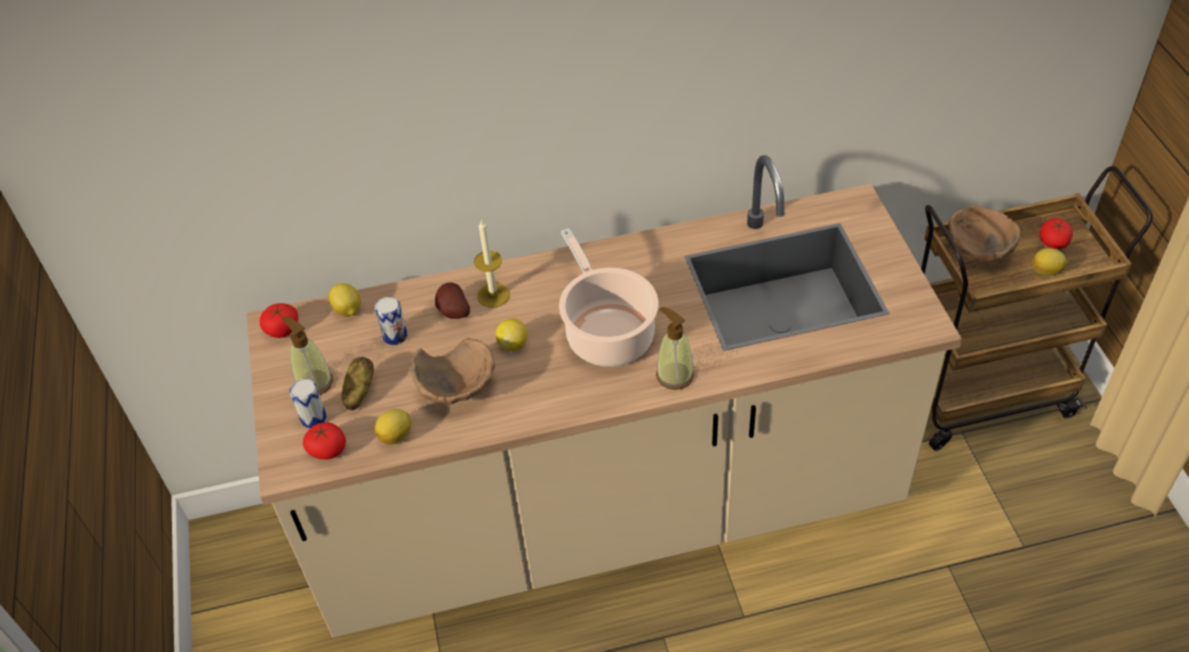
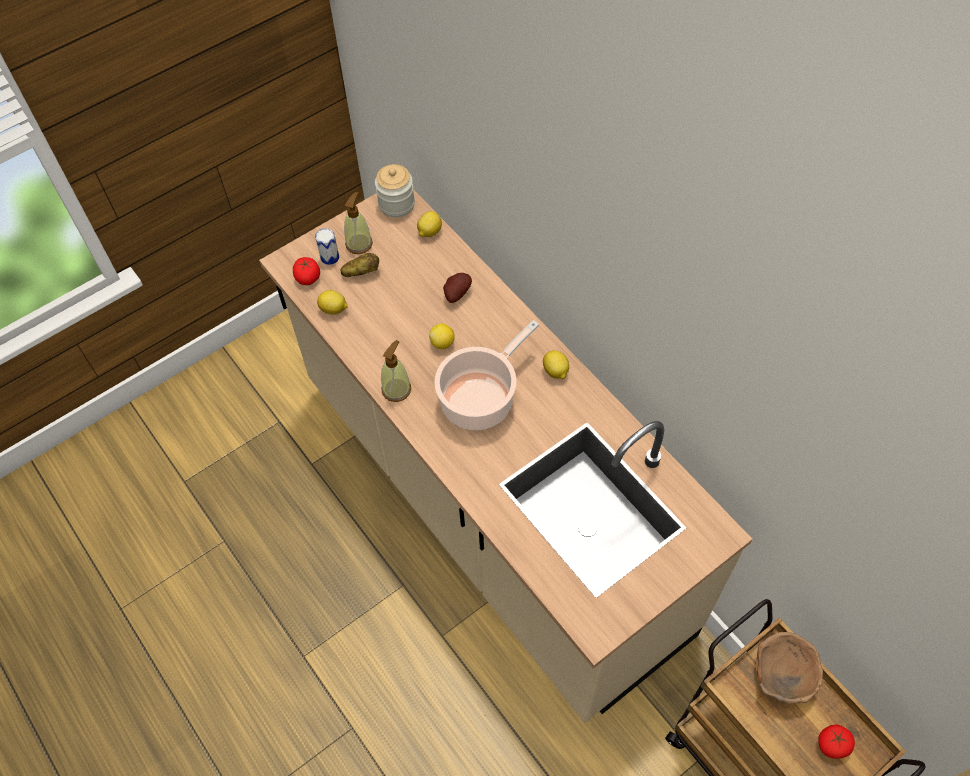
camera: 65 degrees right, 10 degrees up
(282, 329) = (396, 204): tomato -> jar
(395, 336) = (419, 269): can -> none
(457, 391) = (386, 327): brown bowl -> none
(493, 295) = (484, 311): candle -> none
(674, 375) = (458, 459): soap dispenser -> soap dispenser (396, 389)
(1047, 271) = (787, 746): lemon -> lemon (555, 372)

